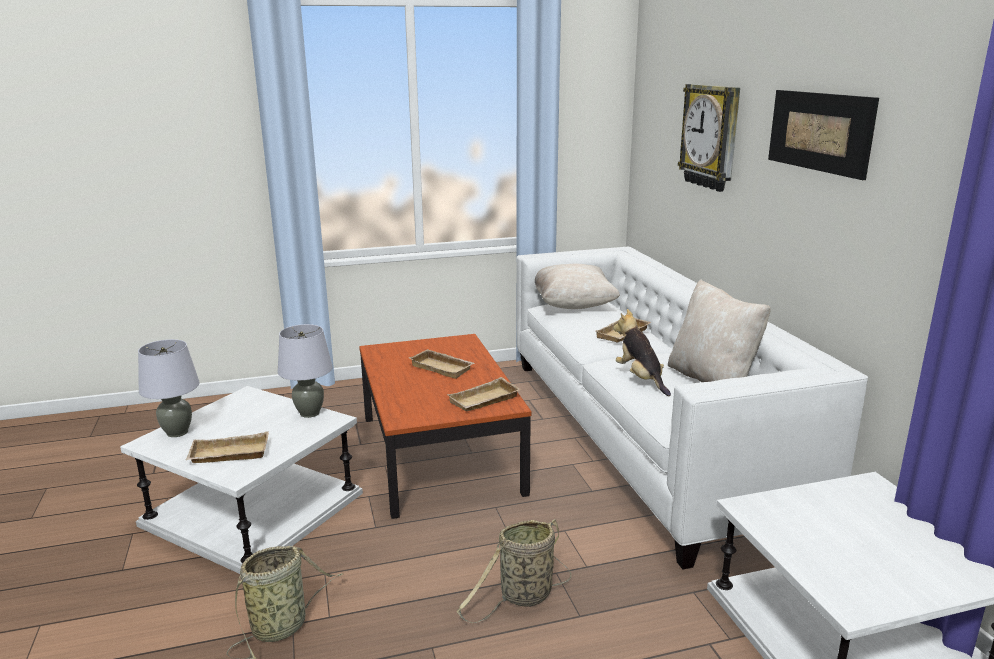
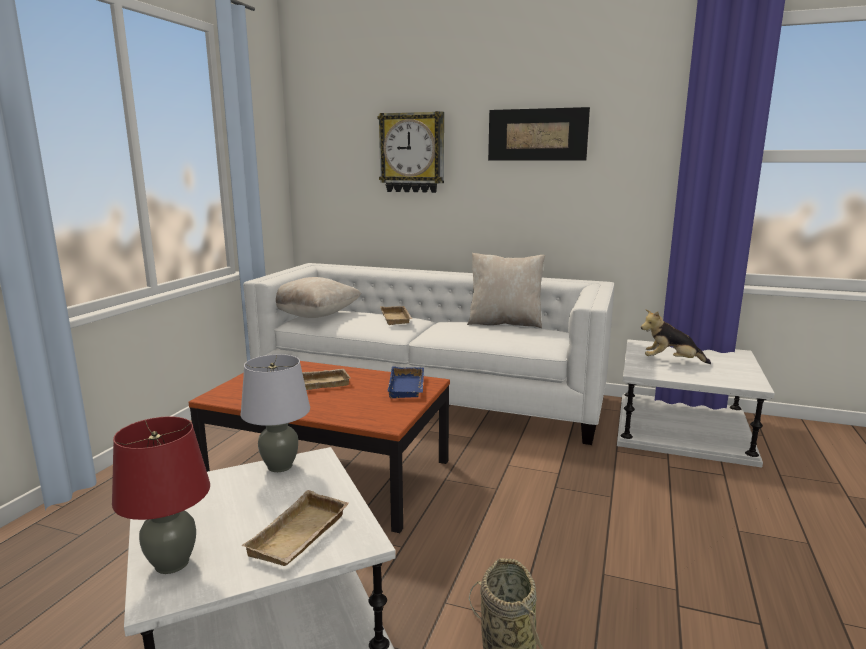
camera: 55 degrees left, 5 degrees down
(177, 432) = (172, 563): grey table lamp -> red table lamp
(484, 401) = (408, 387): beige tray -> blue tray
(523, 597) = (572, 510): basket -> none
(640, 379) = (475, 334): plush toy -> plush toy (671, 362)

